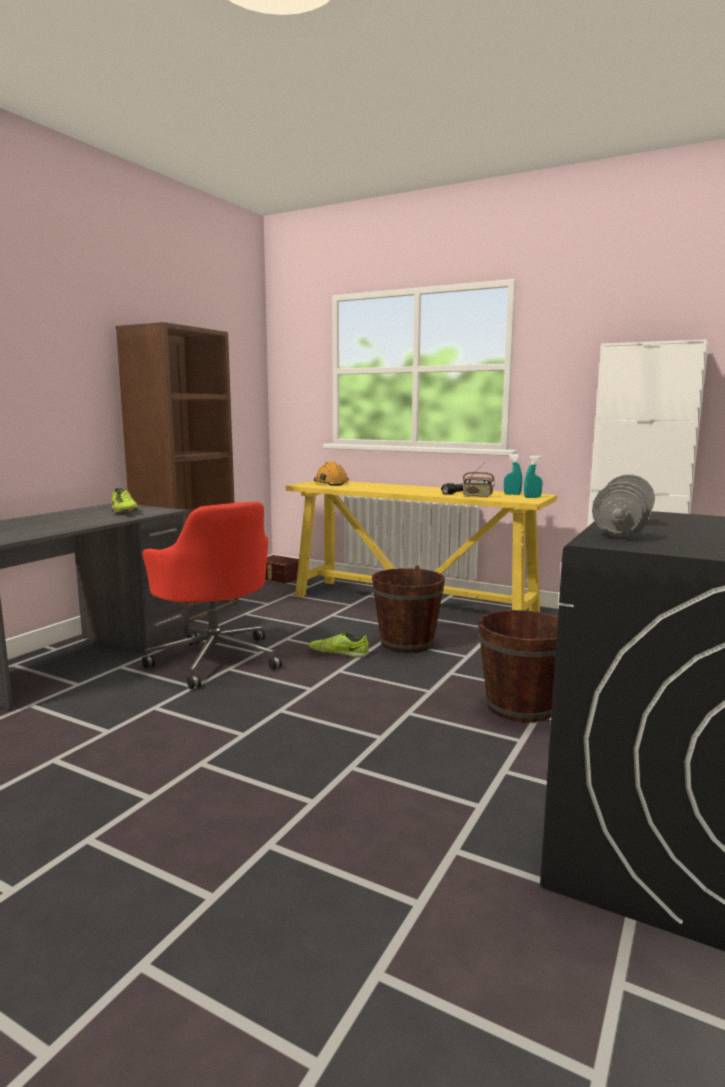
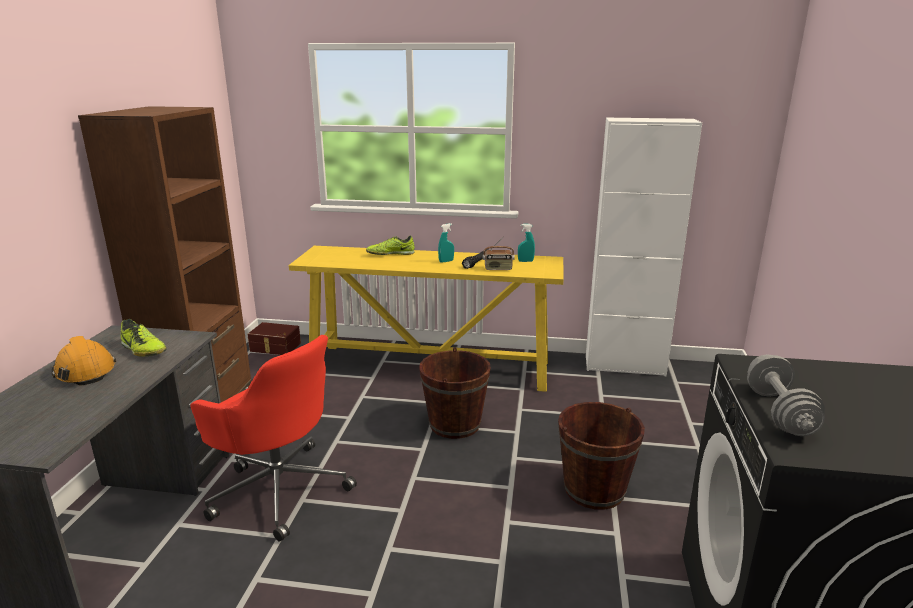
camera: 20 degrees left, 10 degrees up
(330, 483) = (333, 255): orange hard hat -> orange hard hat (85, 371)
(338, 653) = (399, 453): shoe -> shoe (390, 254)
(532, 497) = (548, 266): turquoise spray bottle -> turquoise spray bottle (446, 261)

